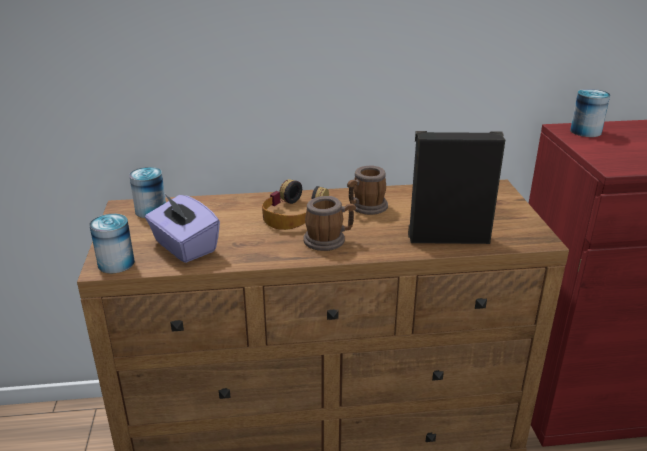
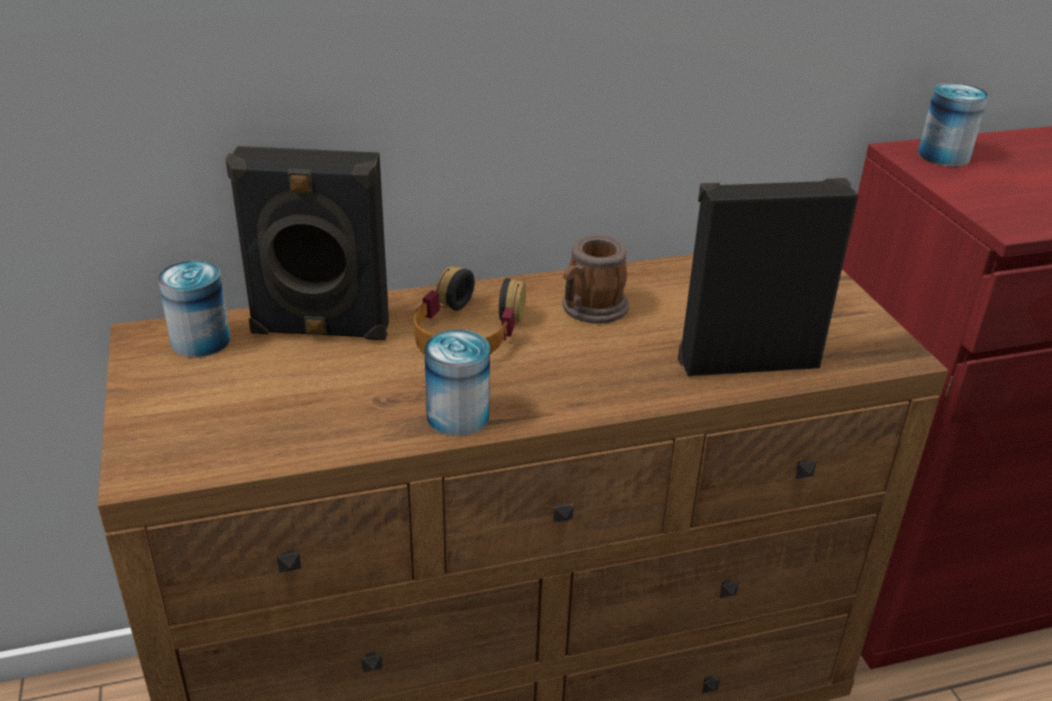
camera: 10 degrees left, 5 degrees up
(116, 263) = (165, 459): can -> can (458, 416)
(184, 247) = (286, 414): purple tissue box -> none
(214, 209) = (320, 331): none -> black speaker
(329, 240) = (545, 380): mug -> none

